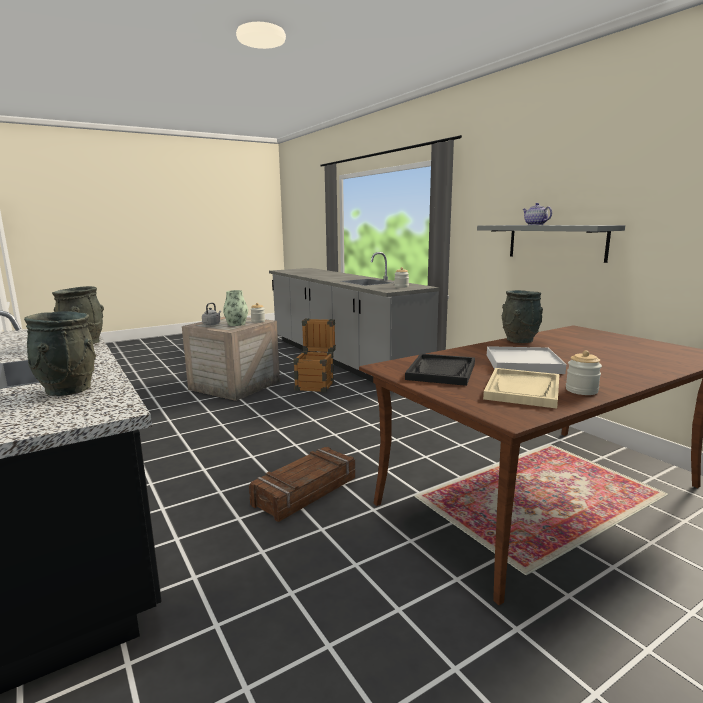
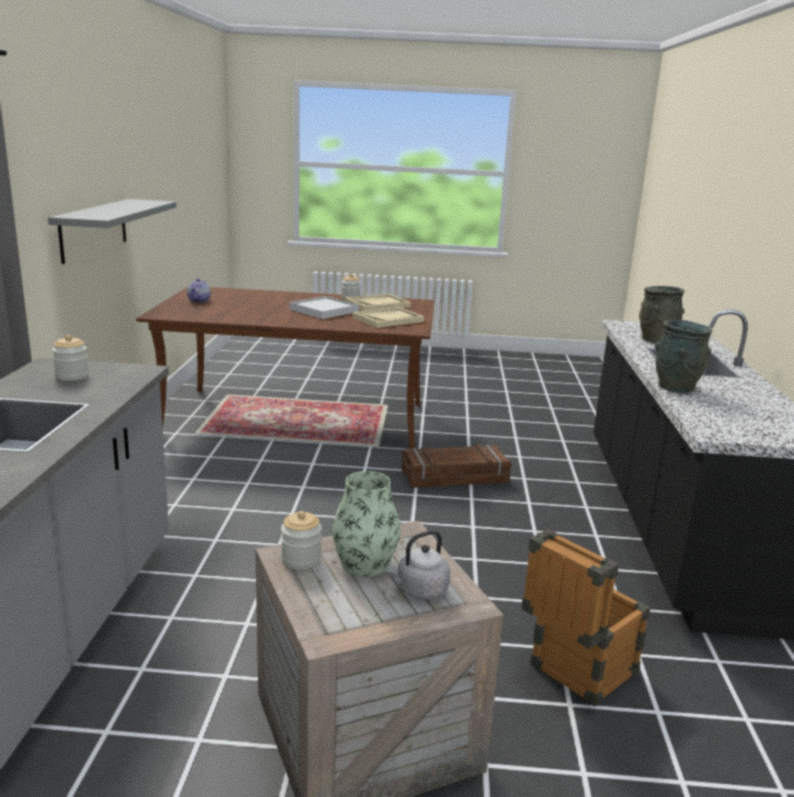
camera: 145 degrees left, 5 degrees up
(316, 384) = (212, 639): crate -> crate (575, 674)
(441, 371) = (388, 319): black tray -> beige tray
(520, 340) = (250, 320): grey vase -> none
(535, 225) = (115, 209): teapot -> teapot (199, 301)

